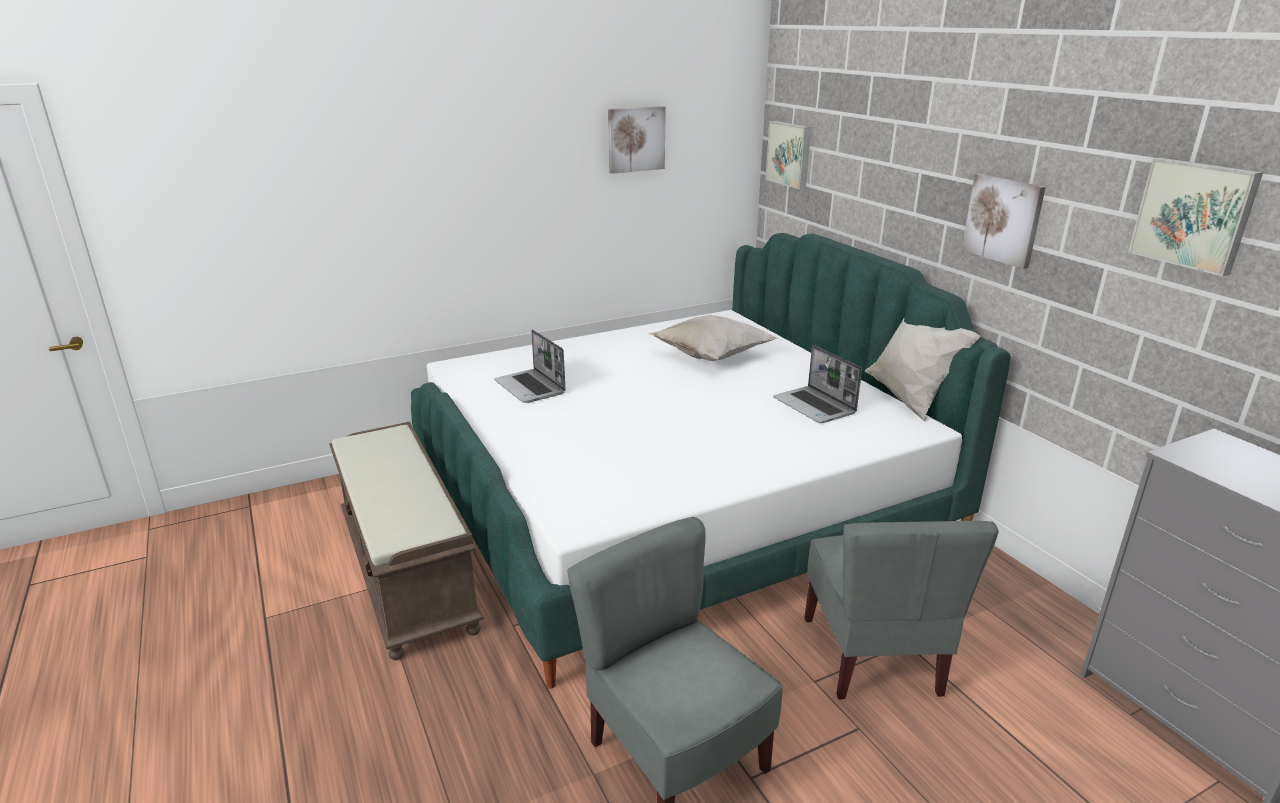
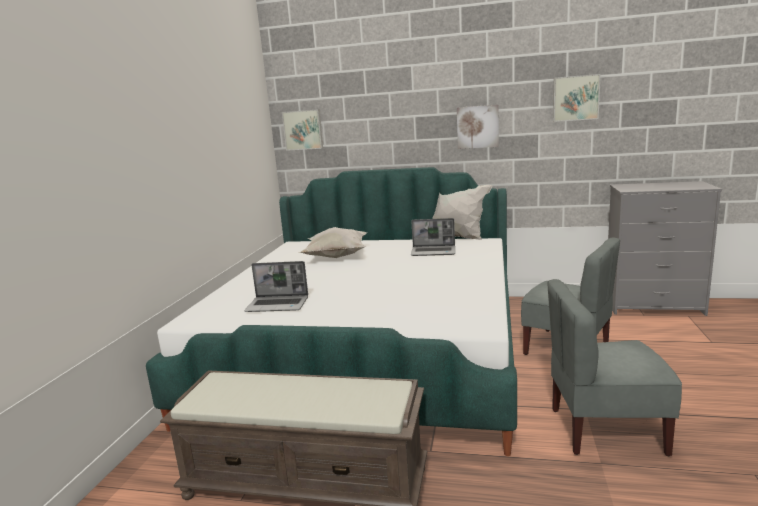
camera: 50 degrees left, 10 degrees down
(636, 139) = (226, 125): picture -> none

